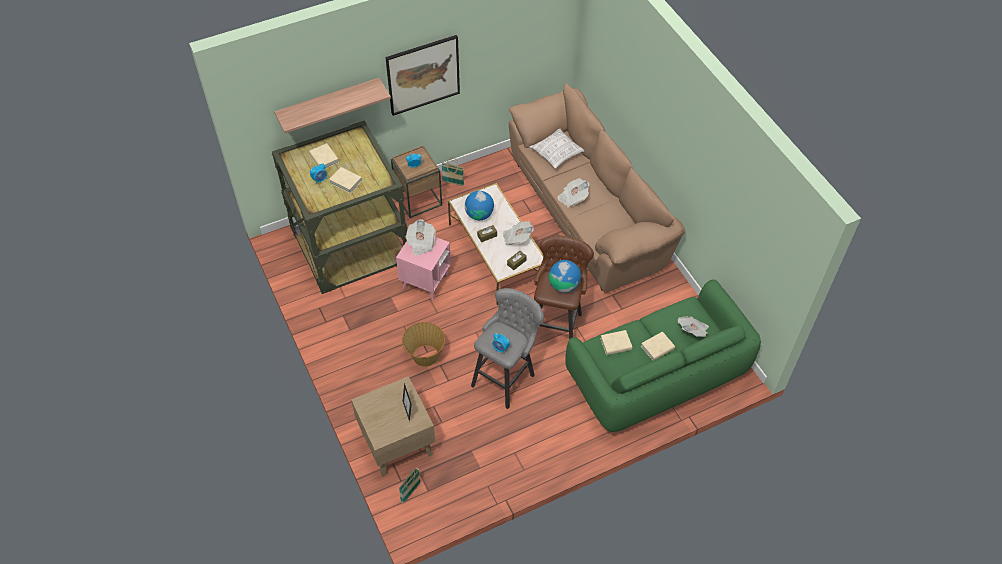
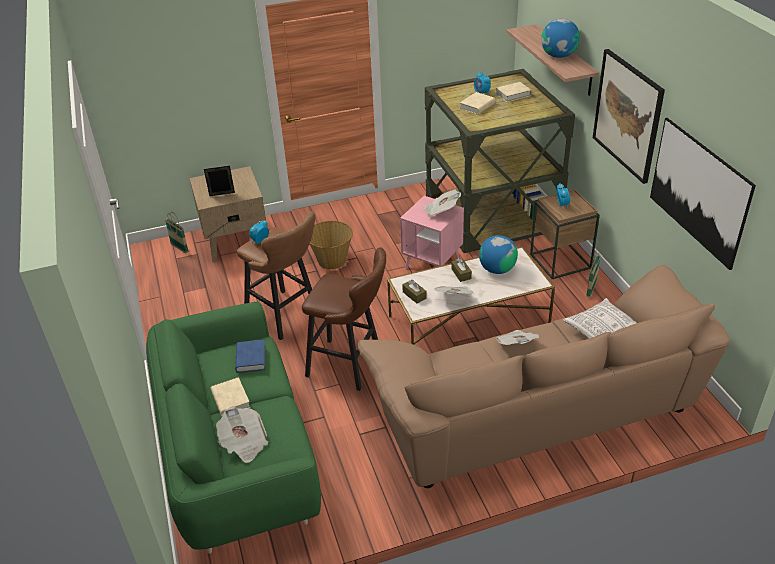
camera: 100 degrees right, 15 degrees down
(506, 56) = (698, 191): none -> picture
(507, 375) = (287, 318): grey stool -> brown stool
(563, 285) = (335, 295): globe -> globe (558, 55)
(616, 344) = (251, 359): beige book -> blue book

